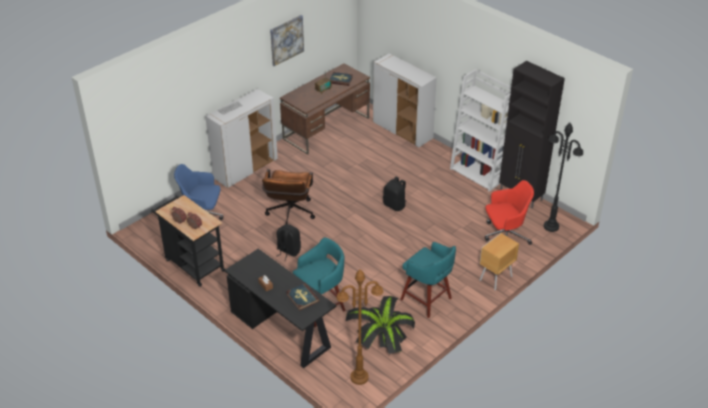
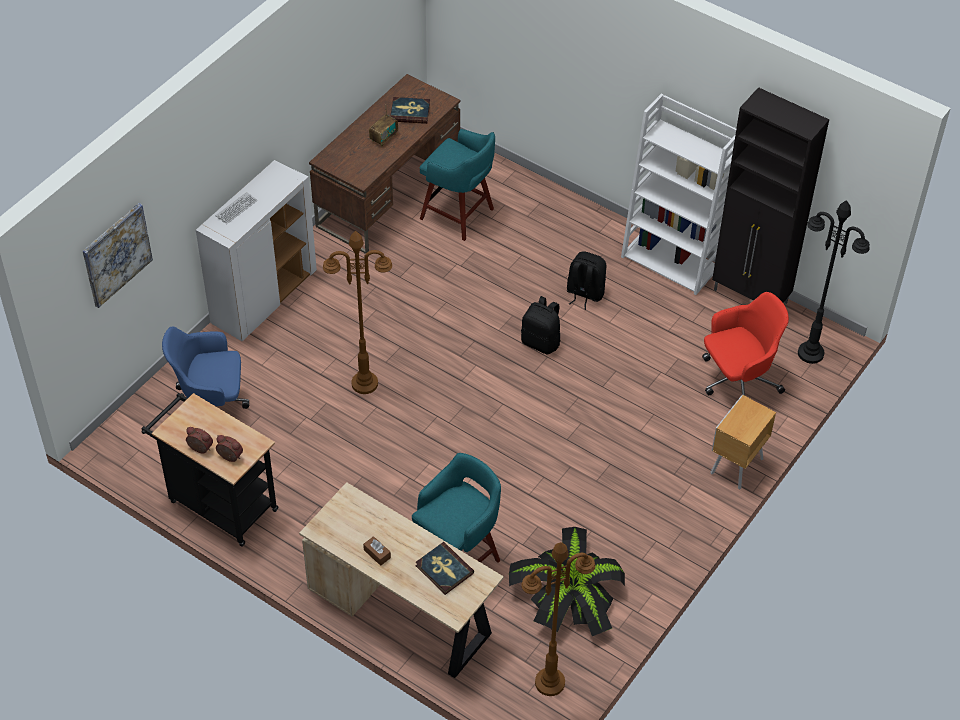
camera: 10 degrees left, 10 degrees up
(282, 330) = (402, 612): black desk -> beige desk
(286, 40) = (317, 66): picture -> picture (116, 254)
(288, 251) = (378, 457): black backpack -> black backpack (584, 293)
(289, 215) = (364, 384): brown office chair -> brown floor lamp
(403, 131) = (524, 186): white cabinet -> none
(427, 300) = (631, 522): turquoise stool -> turquoise stool (459, 215)

